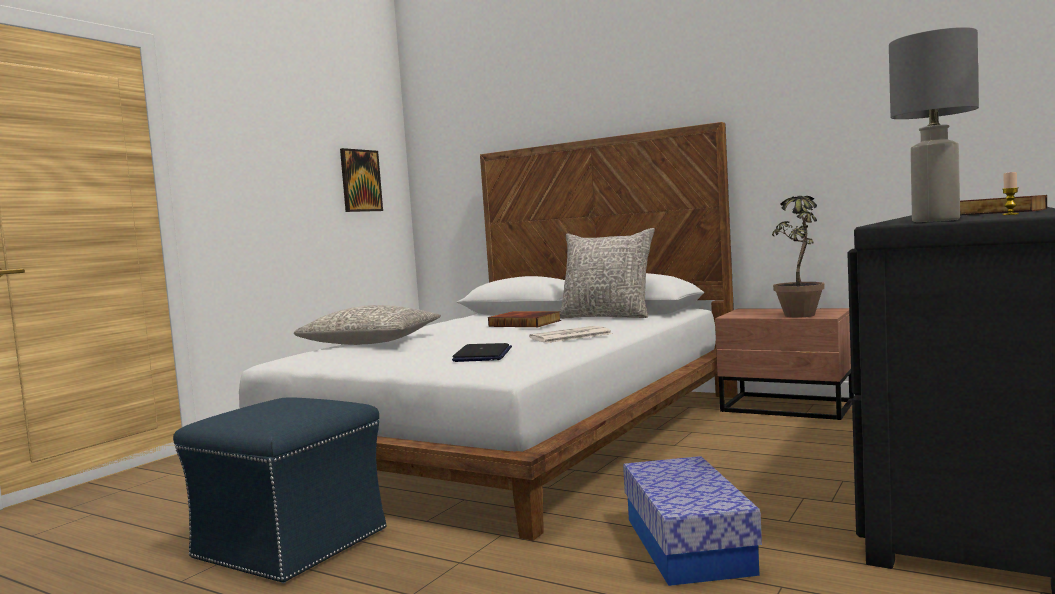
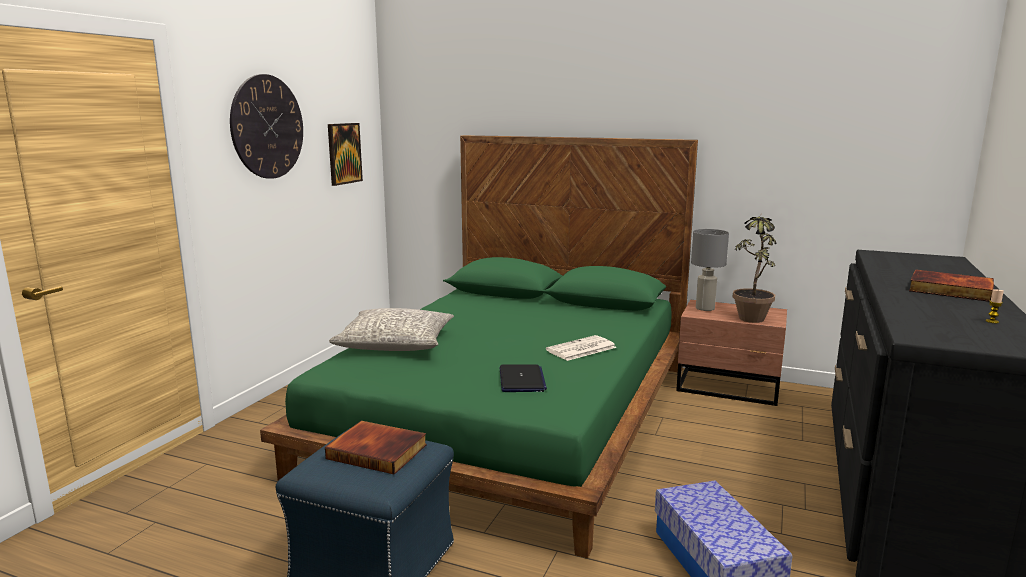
camera: 10 degrees left, 10 degrees up
(267, 143) = (267, 127): none -> wall clock
(514, 435) = (512, 416): white bed -> green bed
(526, 323) = (523, 318): book -> book (378, 451)
(607, 317) = (589, 310): grey pillow -> none
(936, 221) = (952, 339): grey table lamp -> grey table lamp (705, 308)

